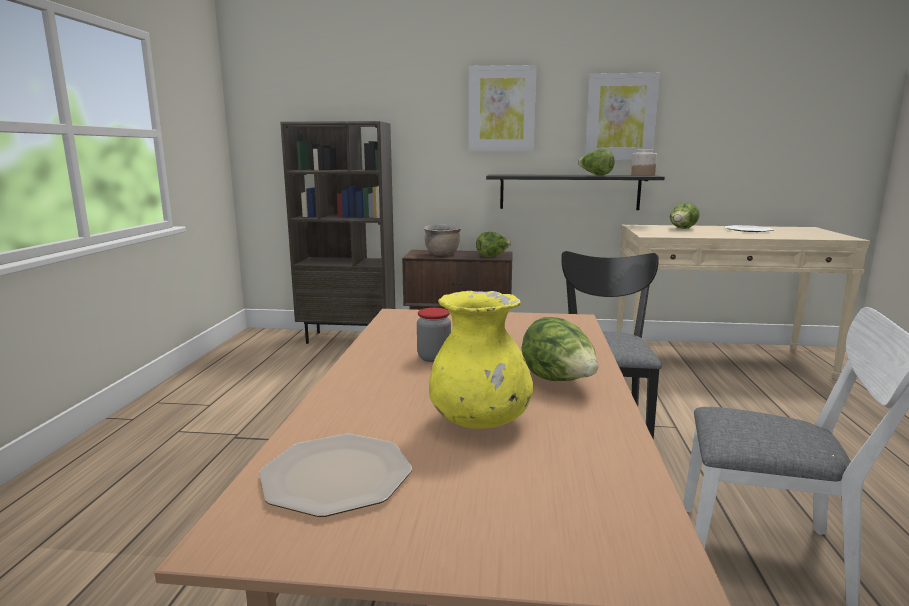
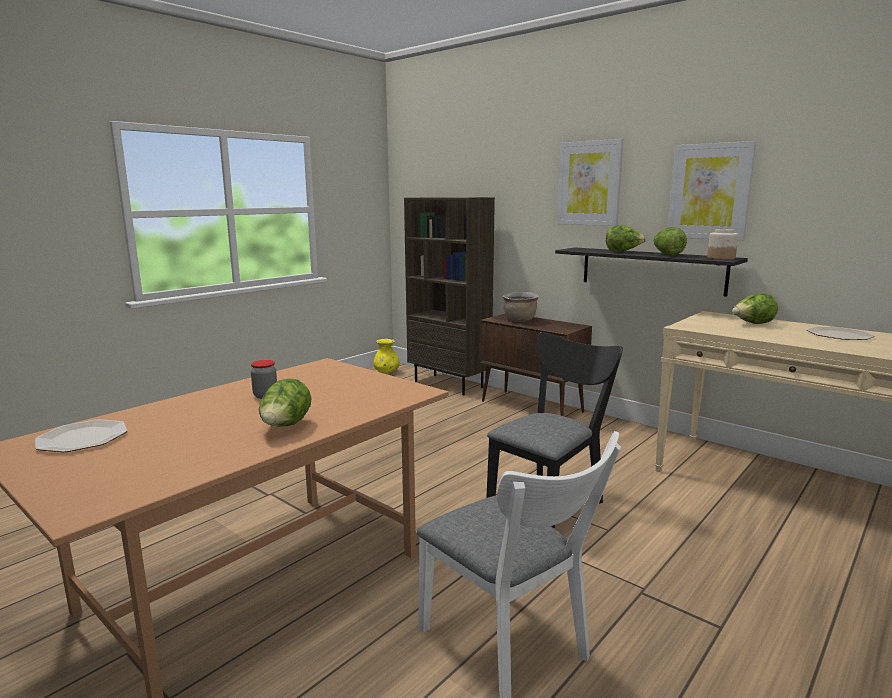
camera: 35 degrees right, 0 degrees up
(480, 422) = (189, 435): yellow vase -> yellow vase (386, 372)
(492, 256) = (559, 328): lettuce -> lettuce (623, 251)

